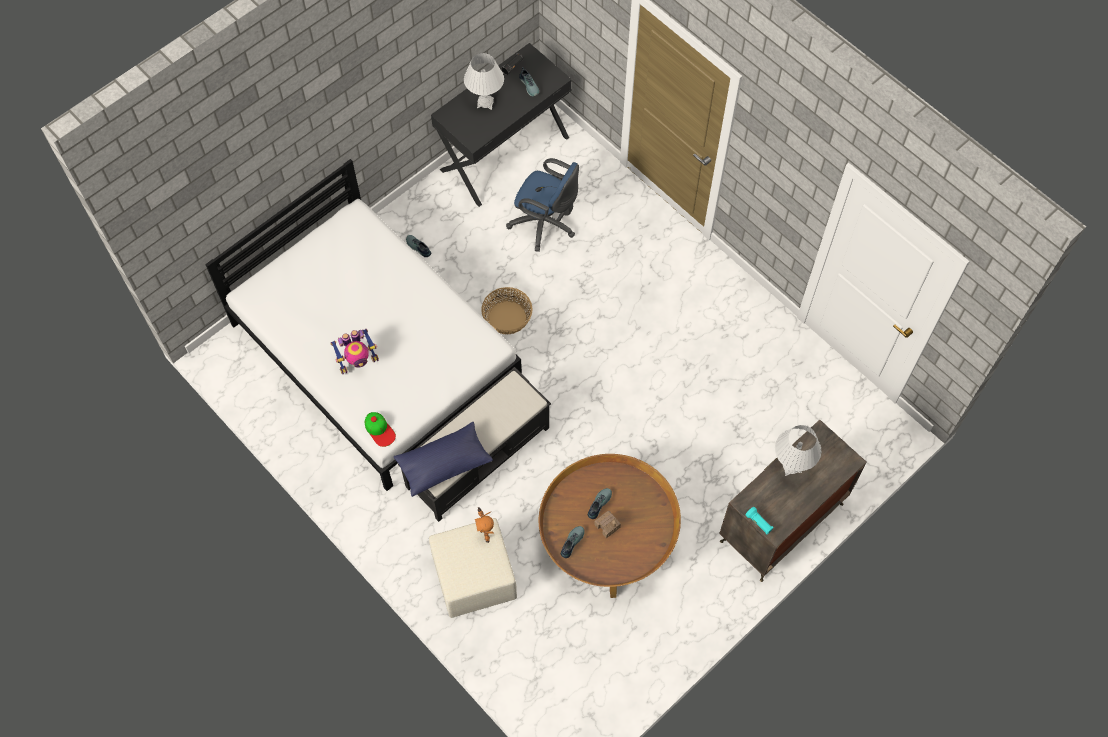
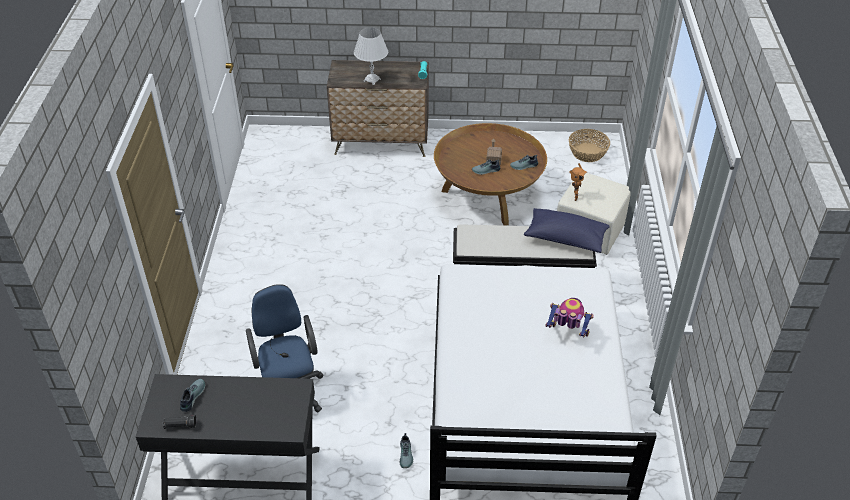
camera: 135 degrees left, 20 degrees down
(379, 430) = (593, 281): cap -> none
(485, 102) = (246, 412): white table lamp -> none
(507, 318) = (400, 349): basket -> basket (587, 152)

